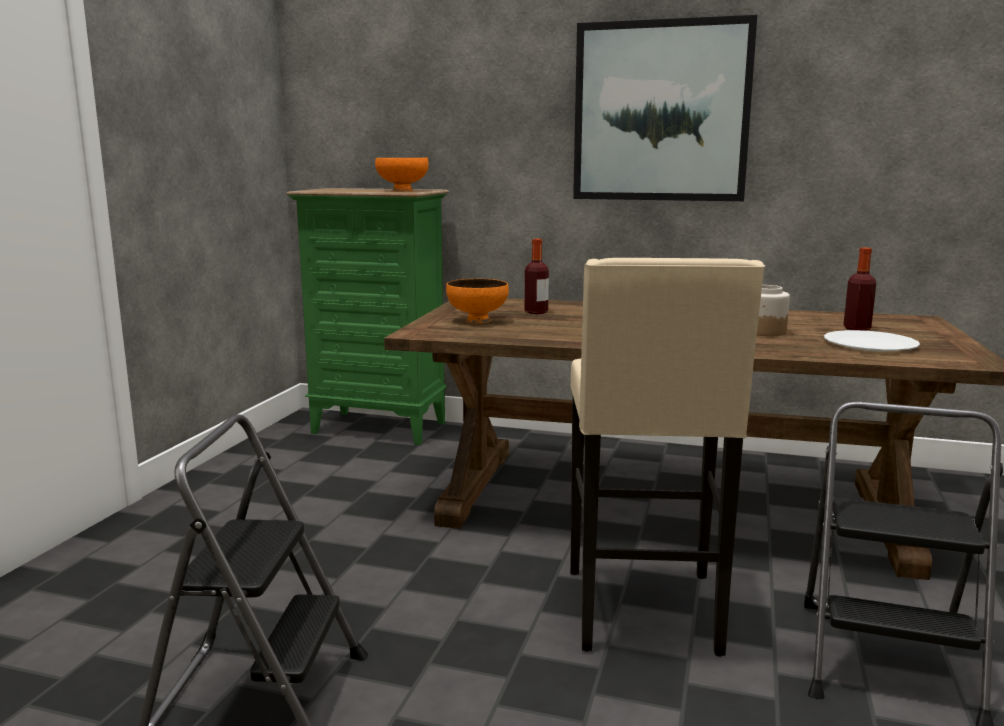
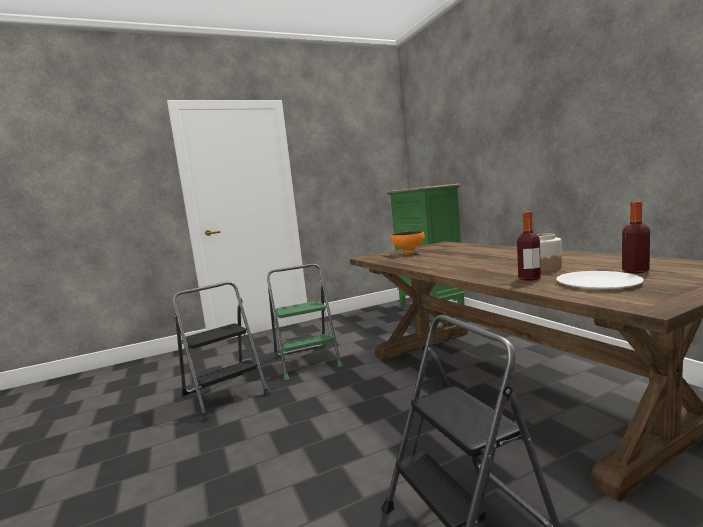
camera: 50 degrees right, 5 degrees down
(309, 571) = (306, 360): none -> green step ladder
(403, 191) = (427, 186): orange bowl -> none
(536, 312) = (451, 250): bottle -> bottle (529, 278)
(645, 613) = (385, 427): beige stool -> none
(661, 112) = (562, 116): picture -> none

